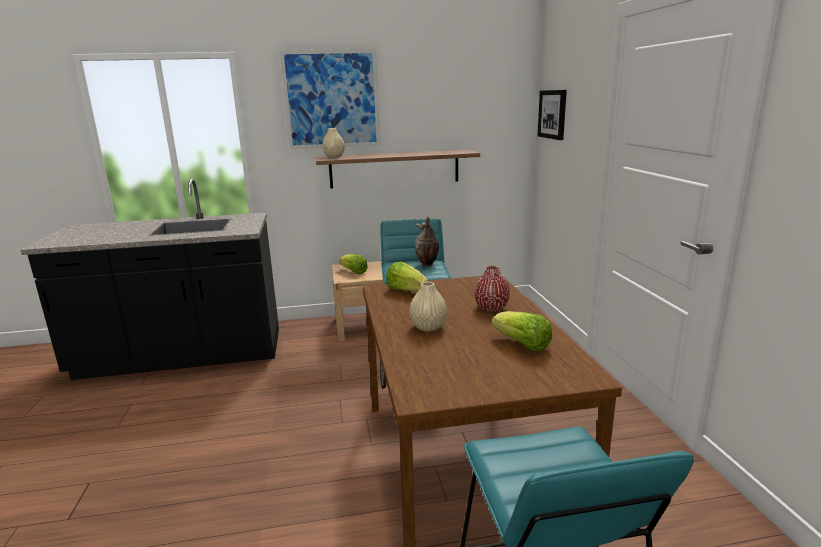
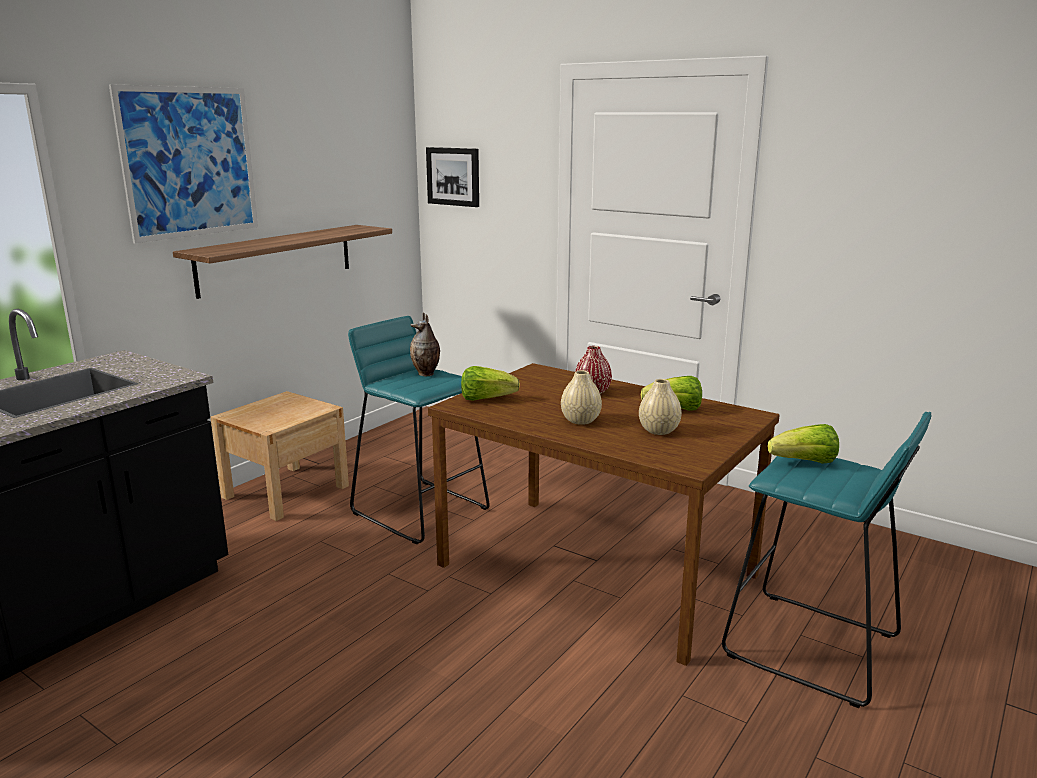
camera: 45 degrees left, 0 degrees up
(334, 156) = (211, 249): beige vase -> beige vase (658, 431)
(353, 272) = (265, 416): lettuce -> lettuce (805, 462)

